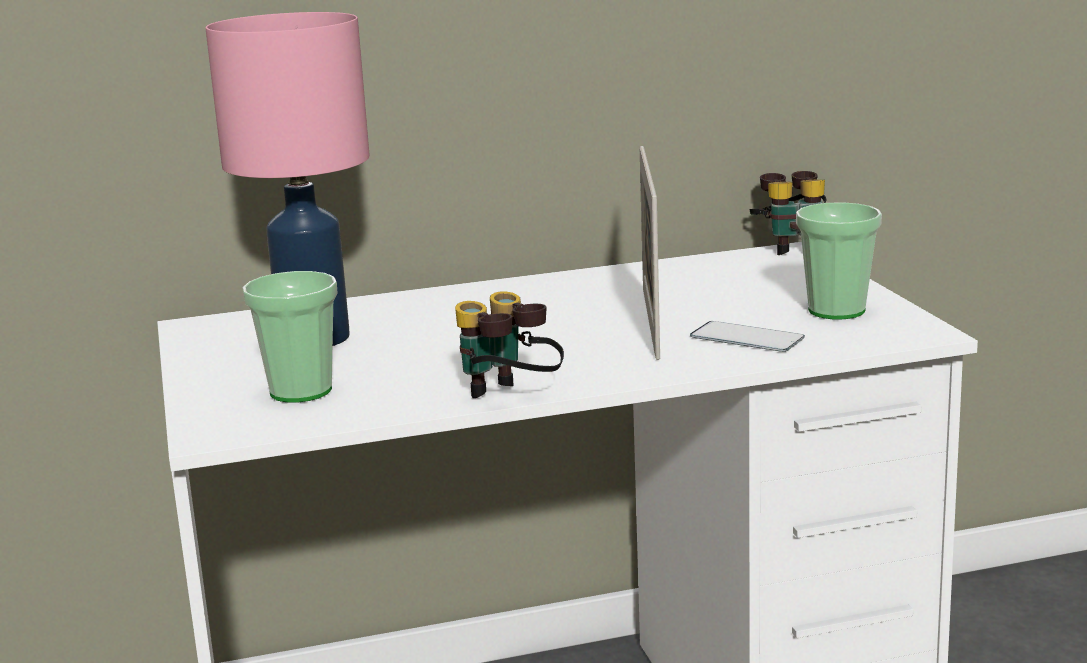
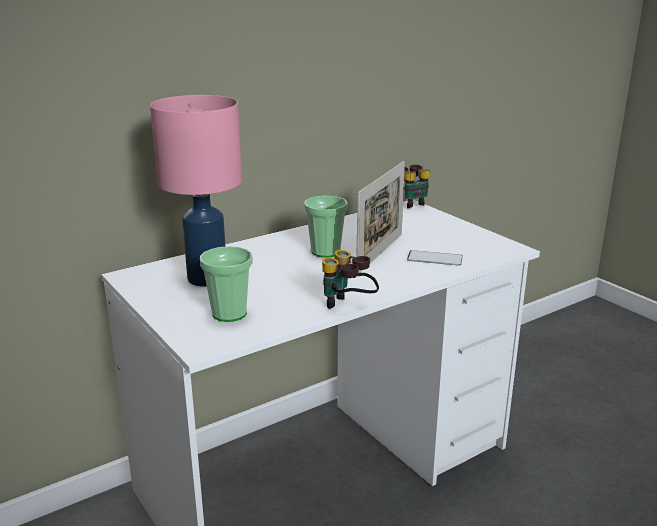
camera: 20 degrees left, 5 degrees up
(651, 322) = (380, 253): picture frame -> picture frame turned 135 degrees counterclockwise
(836, 310) = (463, 239): cup -> cup (325, 252)

